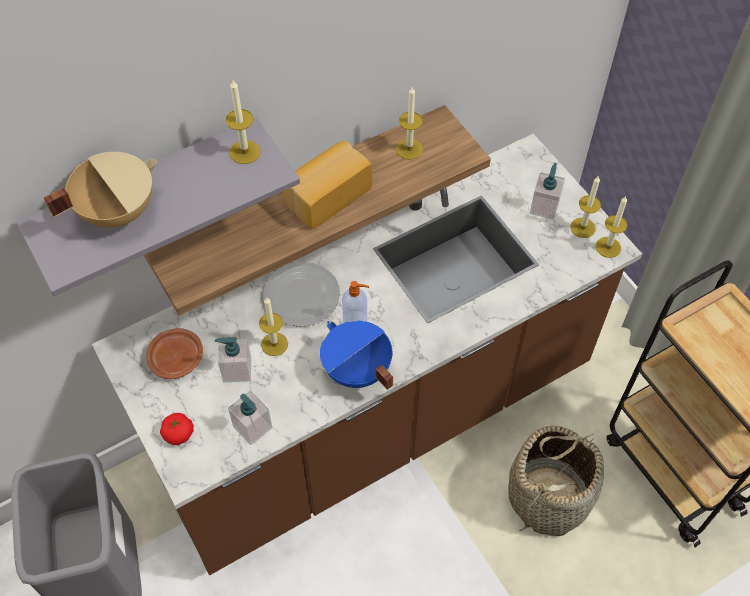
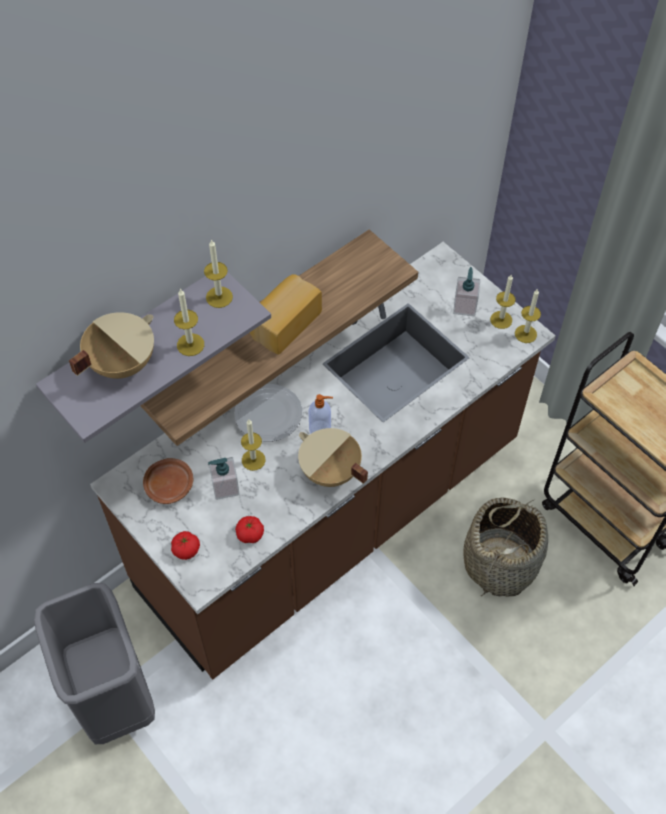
camera: 10 degrees left, 0 degrees up
(253, 427) = (250, 534): soap dispenser -> tomato
(356, 370) = (329, 472): blue cooking pot -> beige cooking pot
(409, 149) = (346, 272): candle -> candle (190, 344)

